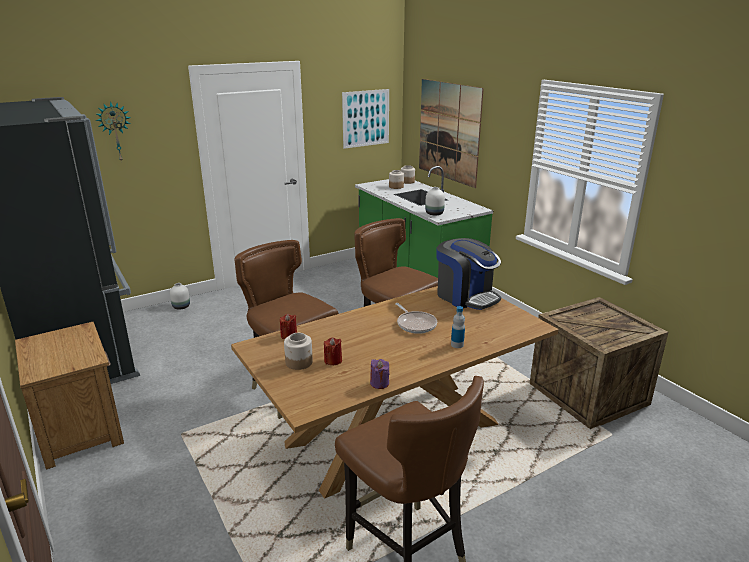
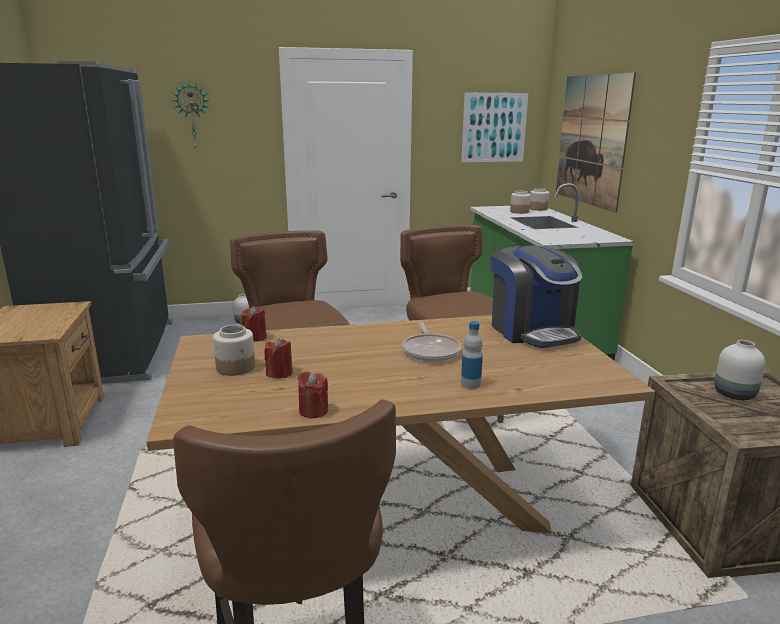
camera: 20 degrees right, 5 degrees down
(379, 383) = (313, 411): purple candle -> red candle
(435, 213) = (547, 237): white vase -> white vase (735, 394)

